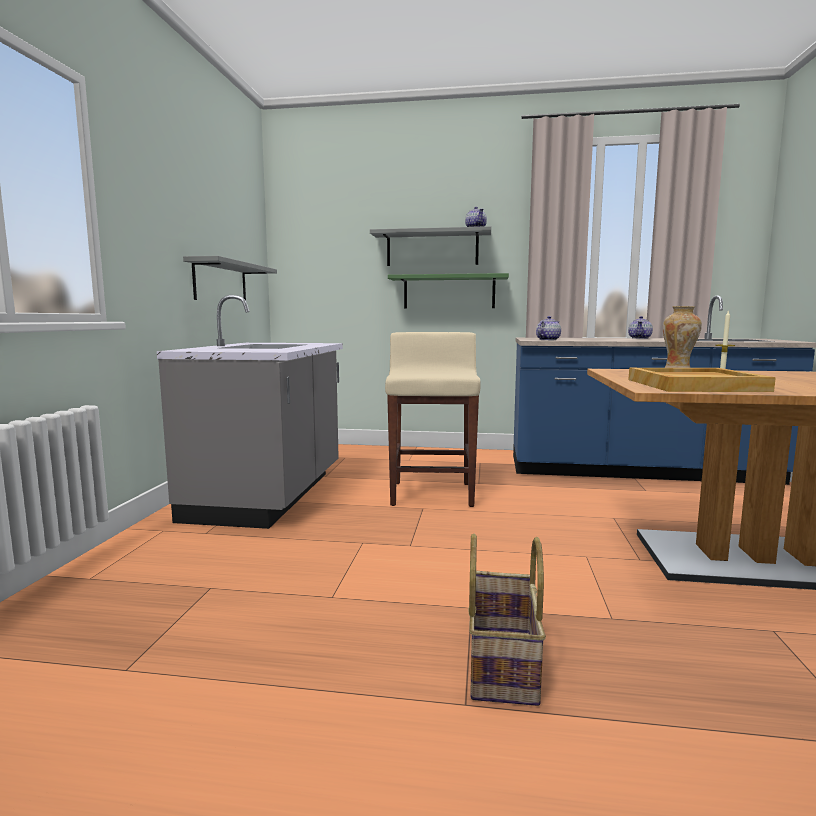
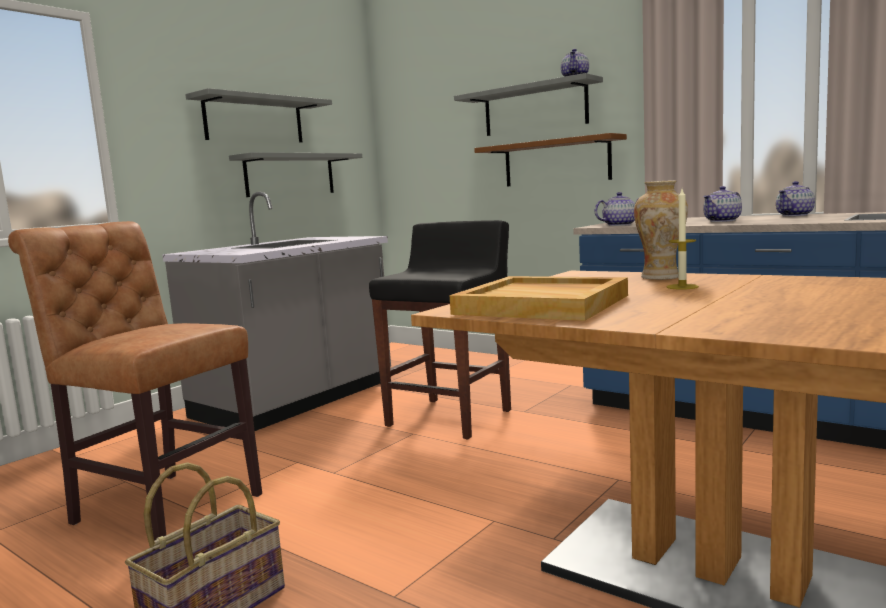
camera: 30 degrees right, 0 degrees up
(199, 224) = (254, 120): none -> grey shelf
(297, 601) = (161, 507): none -> brown chair
(432, 493) = (450, 417): beige stool -> black stool
(449, 292) = (556, 162): green shelf -> brown shelf
(613, 339) = (723, 221): none -> teapot

